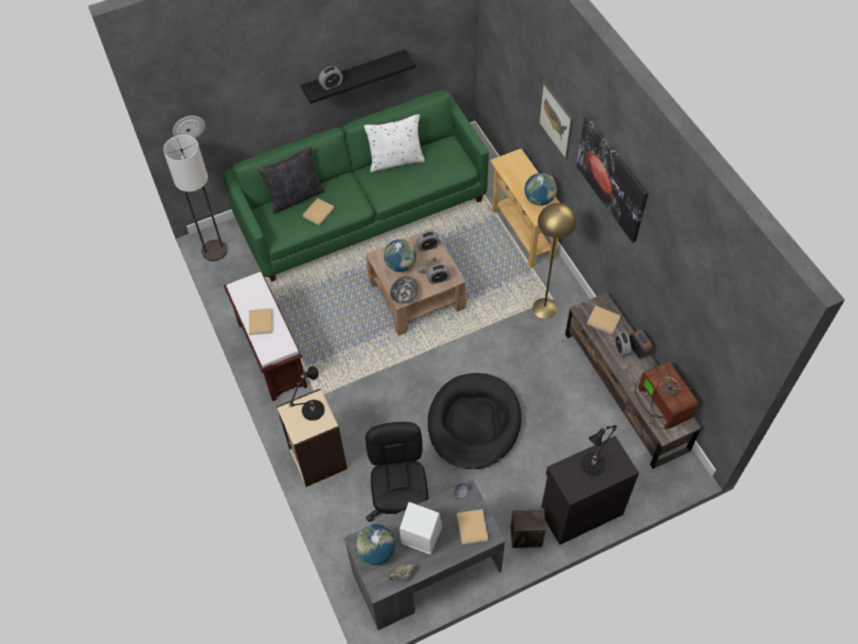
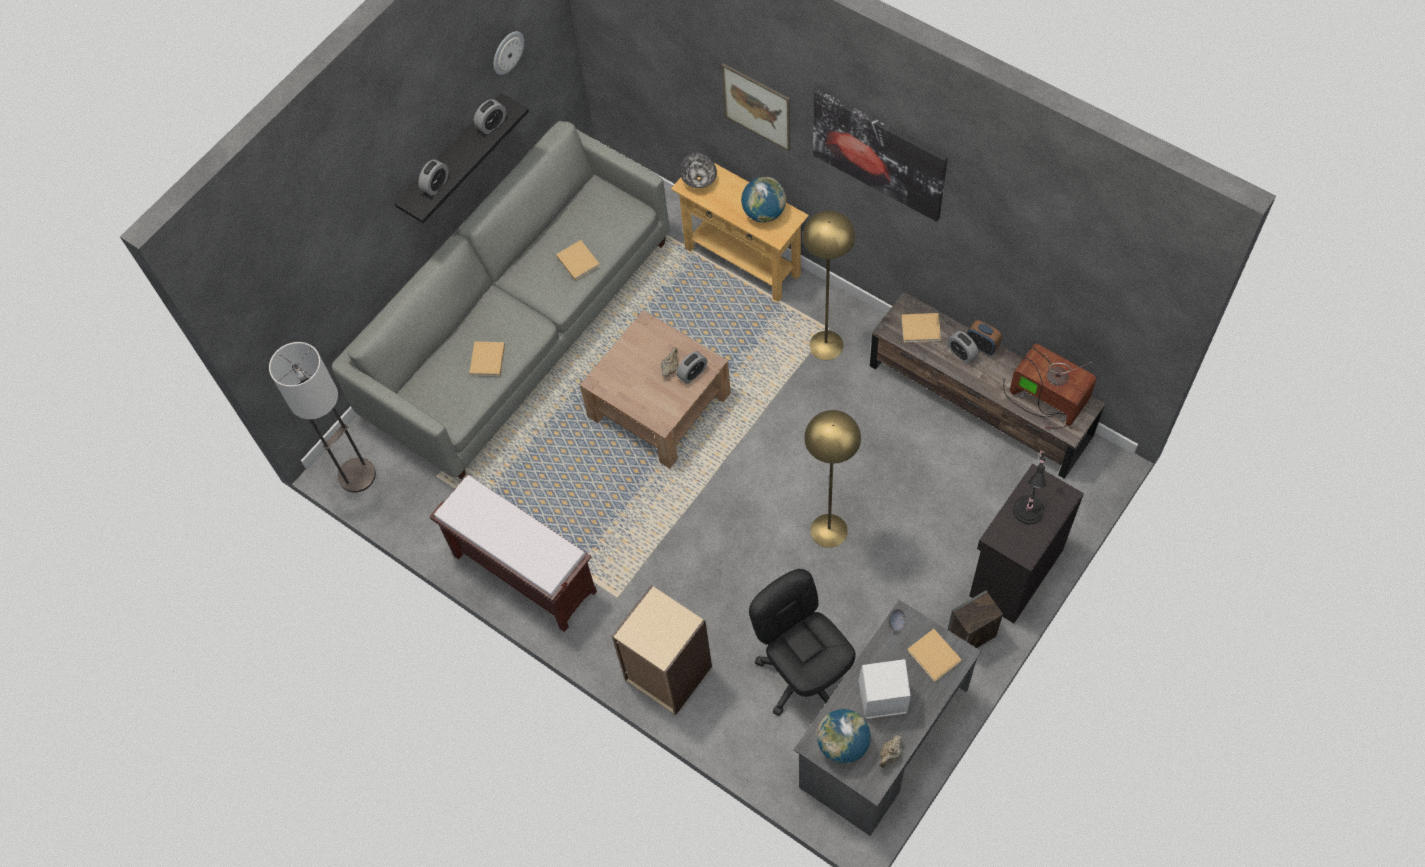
camera: 25 degrees left, 5 degrees up
(188, 127) = (278, 330): wall clock -> wall clock (507, 52)
(260, 321) = (512, 539): beige book -> beige book (577, 260)
(295, 197) = (442, 354): black pillow -> none
(311, 411) = (659, 619): black table lamp -> none
(362, 210) = (518, 328): green sofa -> grey sofa
(395, 160) = (542, 243): white pillow -> none
(400, 265) = (633, 378): globe -> none
(404, 295) = (662, 415): bowl -> bowl (698, 178)
(428, 246) = (653, 337): alarm clock -> alarm clock (492, 124)
(474, 423) = (829, 531): black dog bed -> yellow floor lamp

